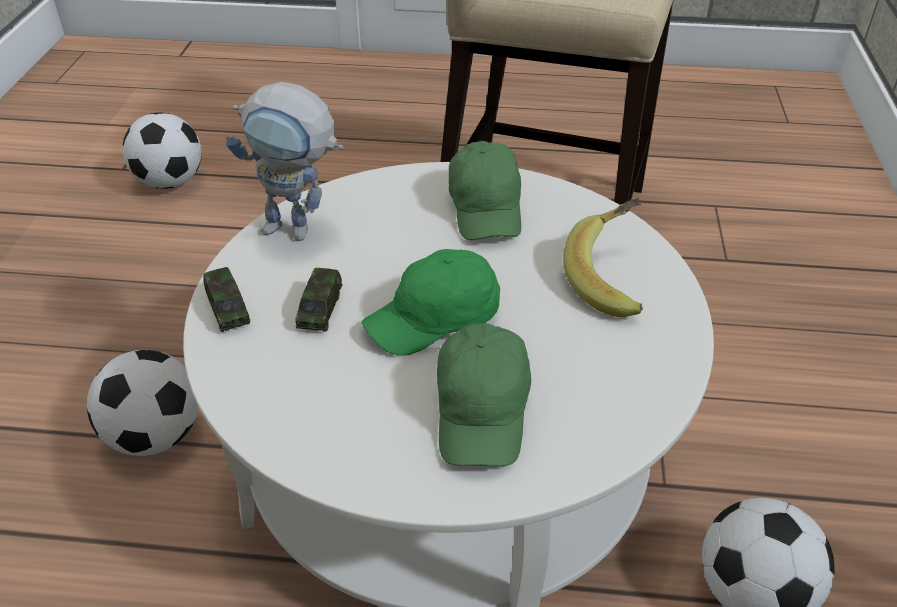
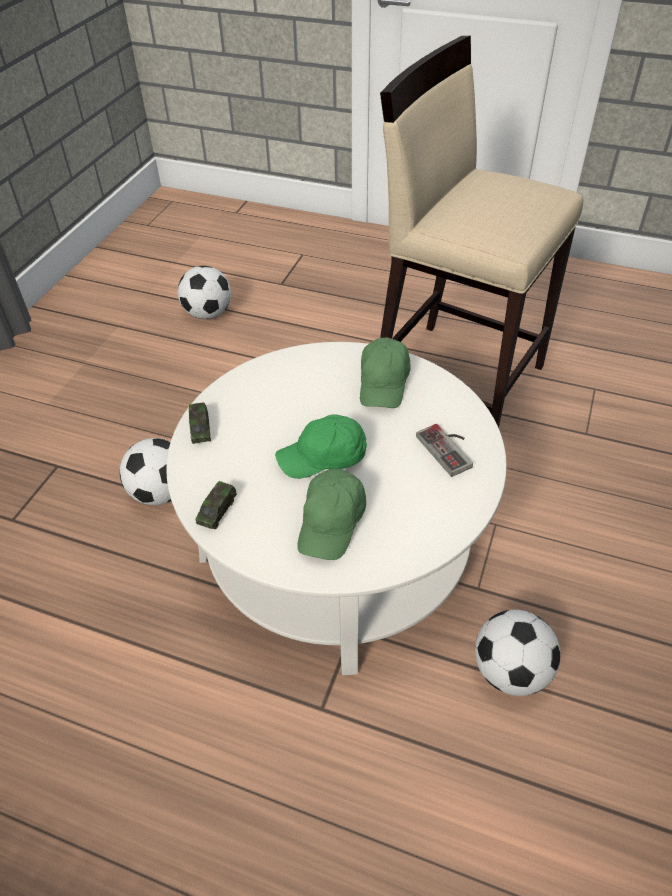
camera: 15 degrees right, 5 degrees up
(300, 231) = (258, 381): toy robot -> none
(320, 309) = (255, 439): toy car -> toy car (217, 511)
(614, 278) = (450, 448): banana -> game controller

